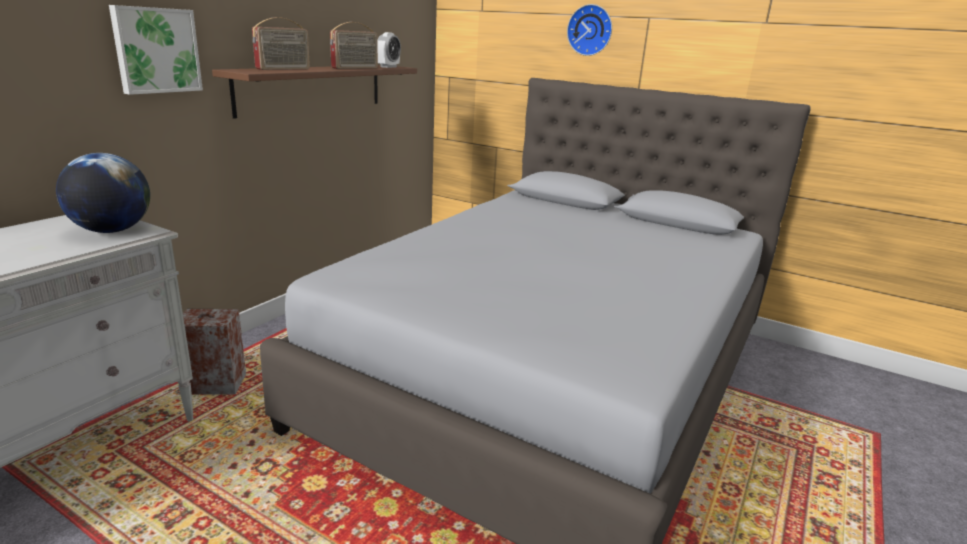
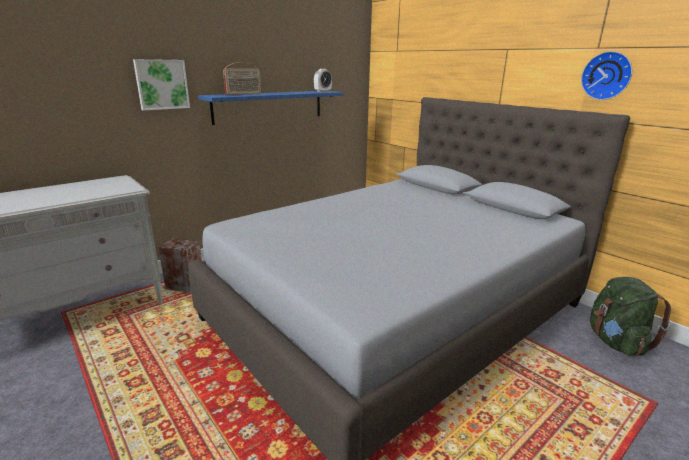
camera: 20 degrees right, 0 degrees up
(112, 231) = (116, 188): globe -> none
(312, 88) = (269, 106): brown shelf -> blue shelf
(355, 68) = (295, 93): radio -> none
(590, 30) = (466, 61): wall clock -> wall clock (607, 76)
(807, 373) = (616, 342): none -> green backpack

